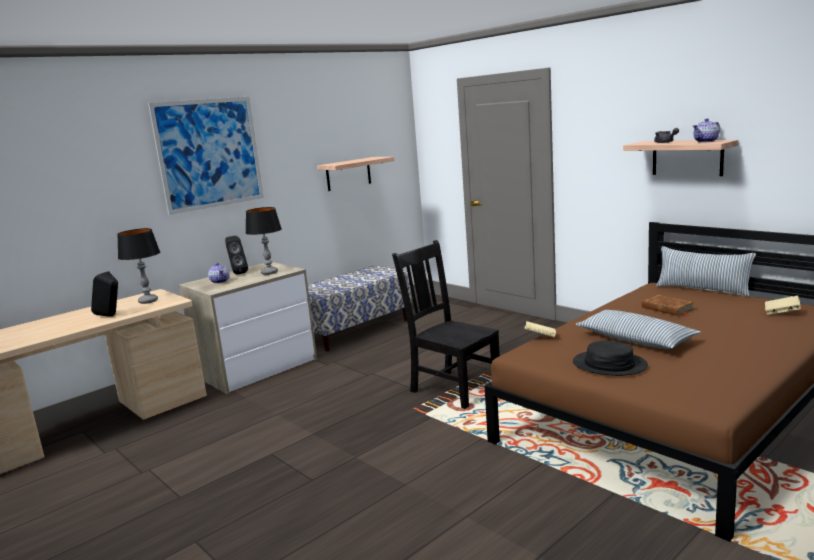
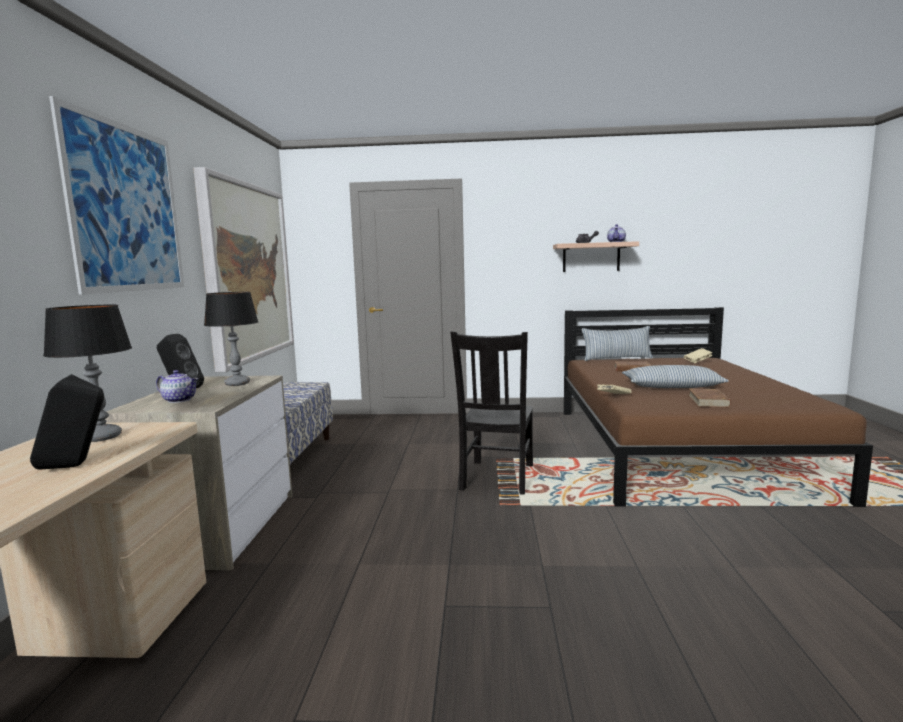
camera: 45 degrees left, 5 degrees down
(348, 174) = (248, 272): shelf -> picture
(453, 388) = (497, 478): black chair -> black chair turned 75 degrees counterclockwise
(609, 365) = (708, 401): black hat -> brown book

